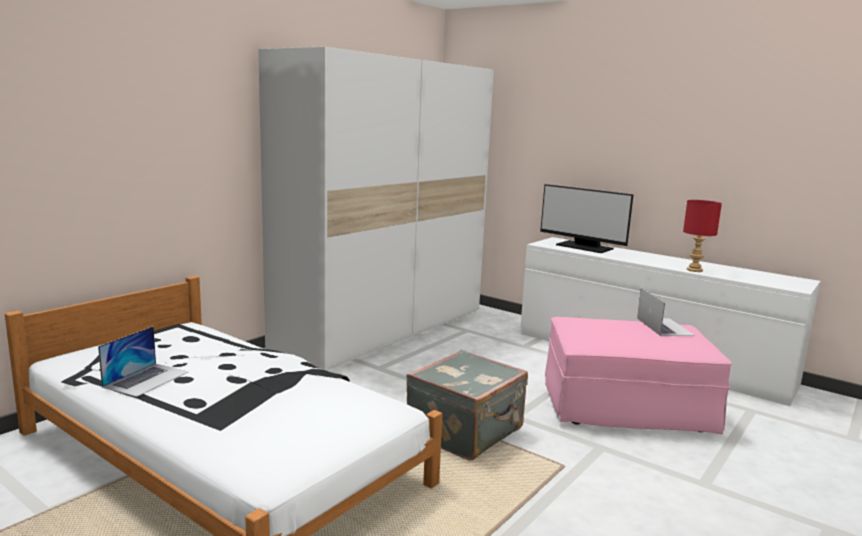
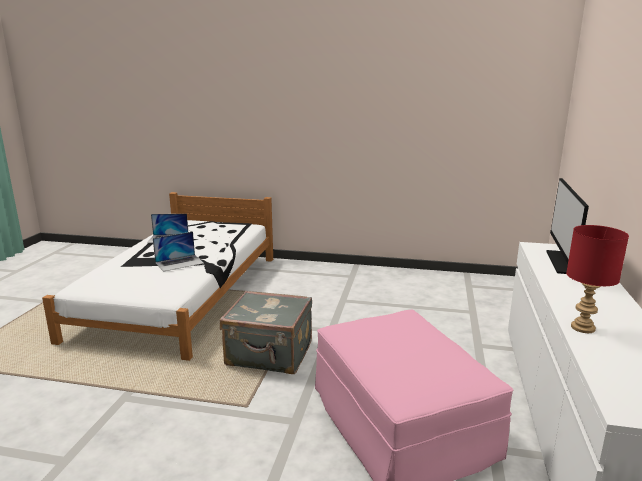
camera: 65 degrees right, 5 degrees up
(383, 328) = (419, 282): white wardrobe -> none
(664, 327) = (447, 363): laptop -> laptop (179, 263)

